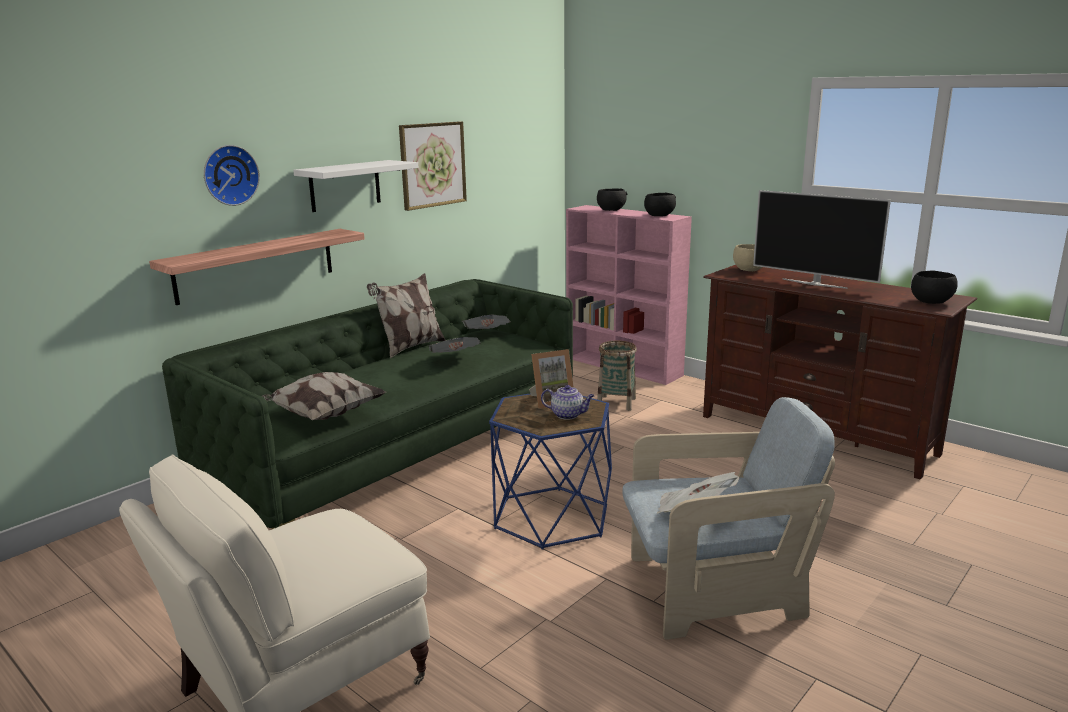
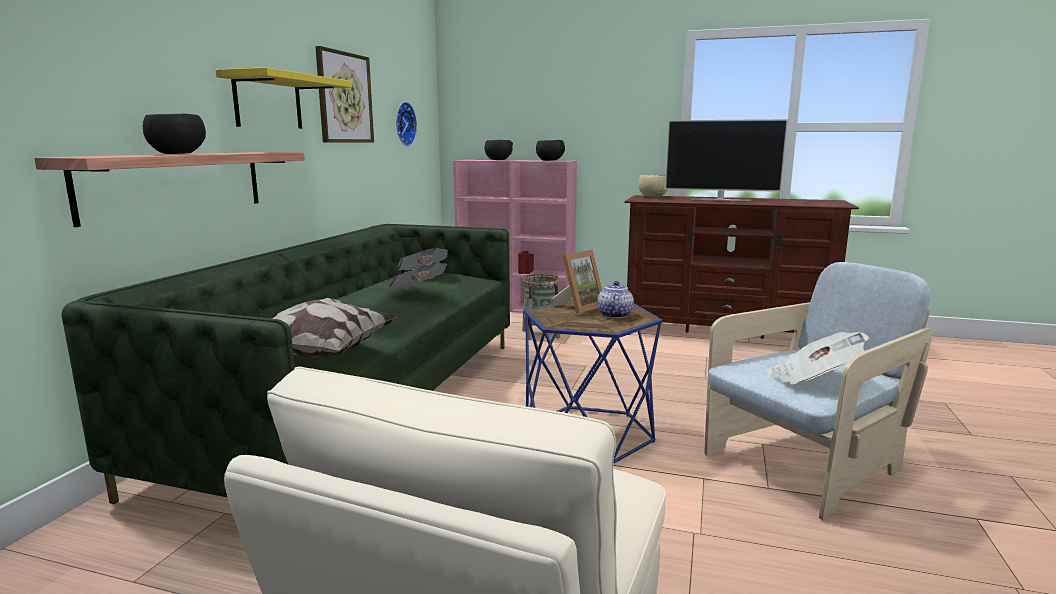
camera: 25 degrees left, 5 degrees down
(229, 175) = (142, 57): wall clock -> wall clock (403, 124)
(345, 185) = (268, 102): white shelf -> yellow shelf
(410, 347) = (351, 289): pillow -> none
(568, 415) = (614, 315): teapot -> teapot turned 75 degrees counterclockwise
(930, 302) = (825, 202): black bowl -> black bowl (176, 154)

